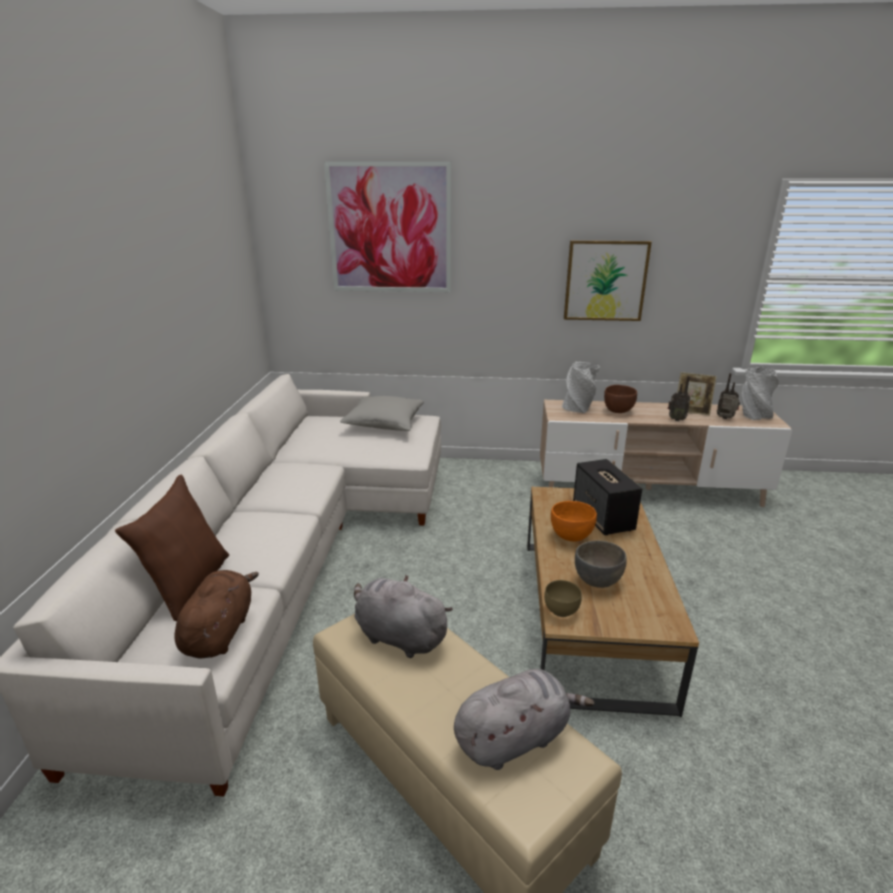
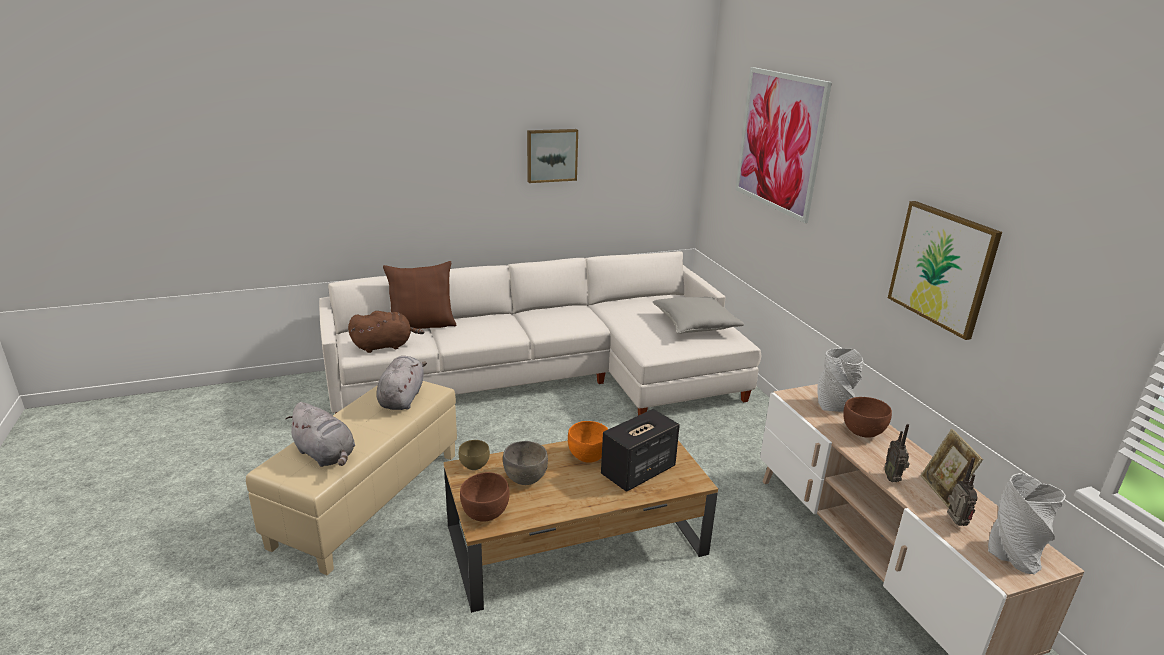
camera: 65 degrees right, 0 degrees up
(170, 296) = (551, 155): none -> picture
(653, 620) = (485, 514): none -> brown bowl

